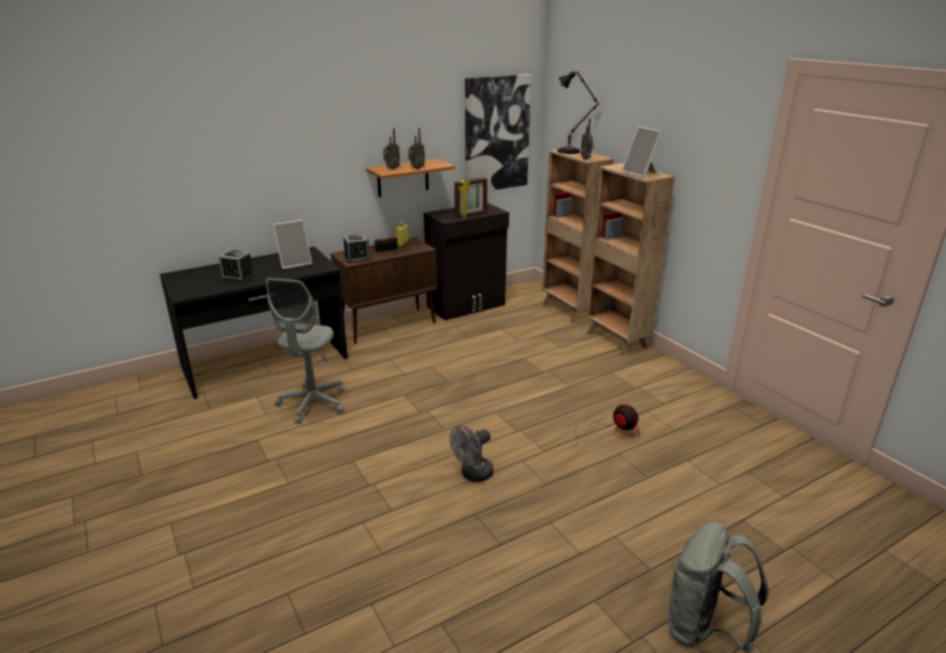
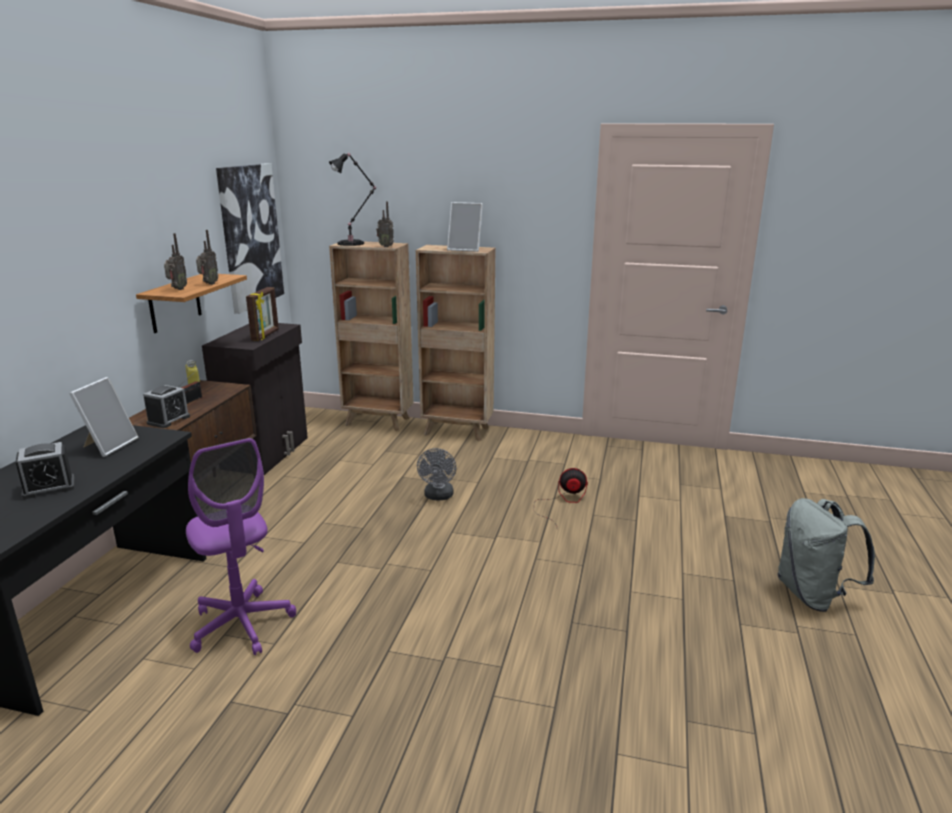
camera: 45 degrees left, 5 degrees down
(313, 404) = (242, 624): grey office chair -> purple office chair
(473, 475) = (519, 593): grey fan -> grey fan (438, 496)

